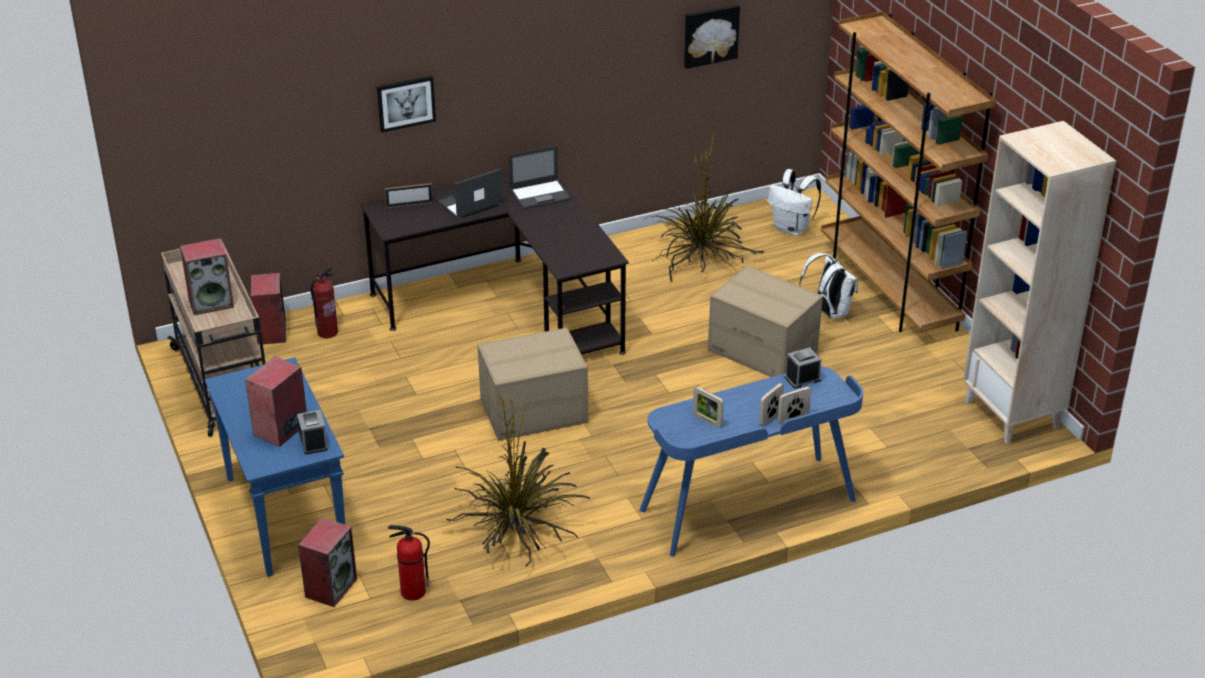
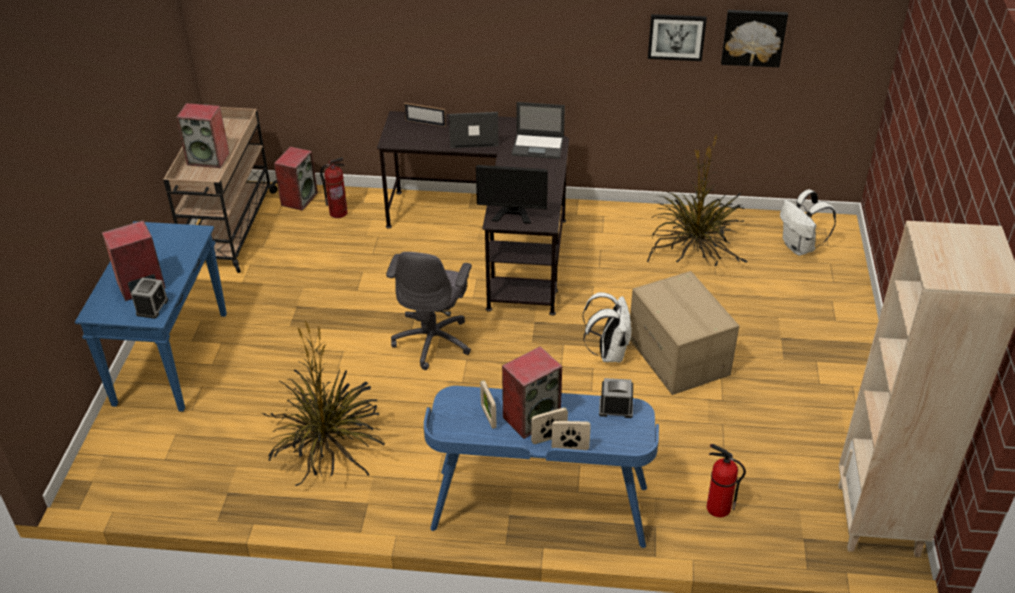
camera: 30 degrees right, 5 degrees up
(331, 587) = (146, 436): speaker -> speaker (531, 417)
(405, 103) = (434, 30): picture -> picture (676, 36)
(412, 592) = (199, 468): fire extinguisher -> fire extinguisher (717, 507)
(534, 412) = (433, 341): cardboard box -> grey office chair
(570, 253) = (514, 208): none -> monitor
(828, 312) = (771, 341): white backpack -> white backpack (608, 353)
(889, 290) = (848, 340): brown bookcase -> none

